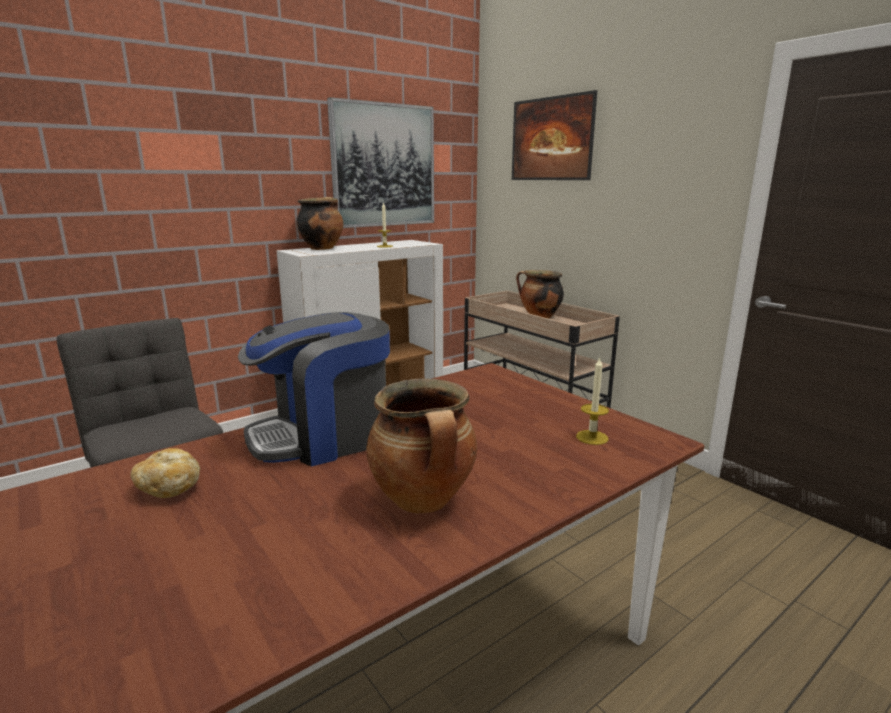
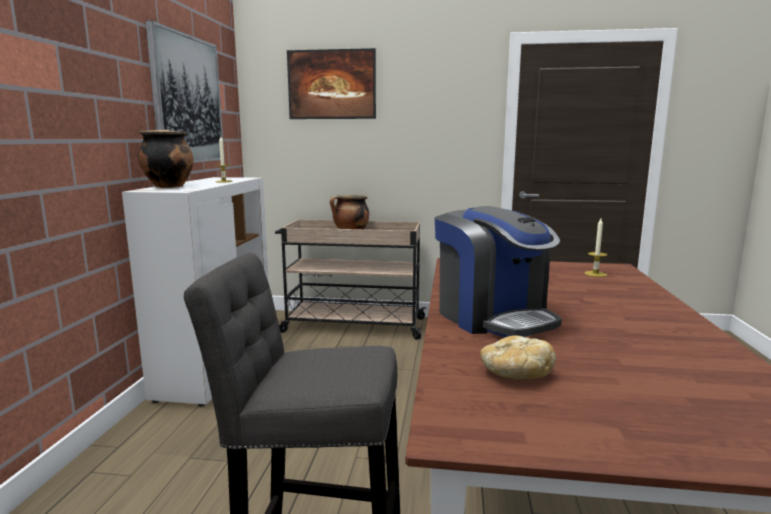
camera: 45 degrees left, 5 degrees down
(324, 436) = (493, 317): coffee machine -> coffee machine turned 45 degrees counterclockwise
(424, 501) = (634, 319): cooking pot -> none

